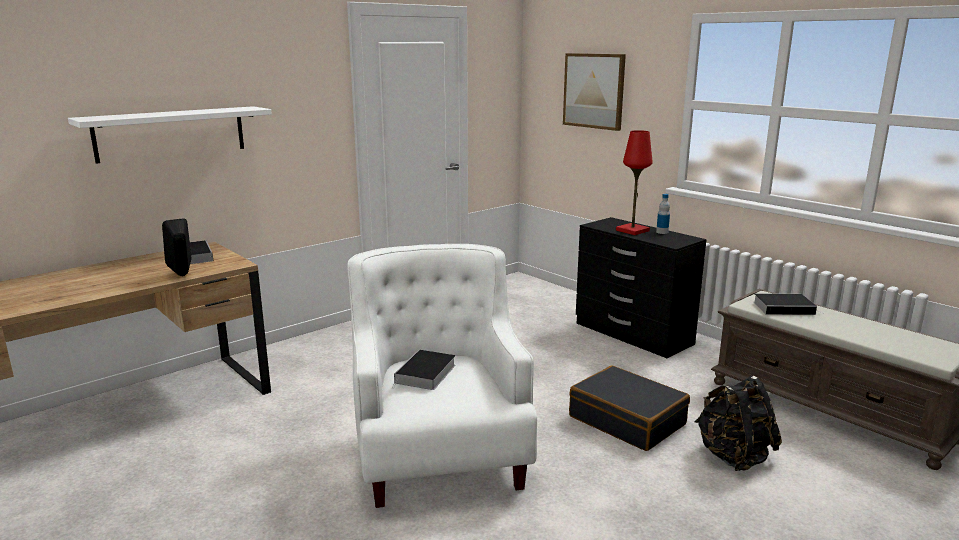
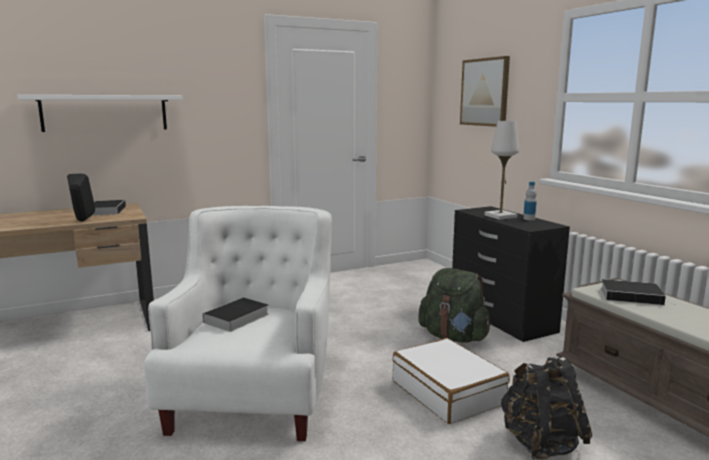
camera: 15 degrees right, 5 degrees down
(599, 361) = (453, 337): none -> green backpack
(627, 420) = (448, 392): black suitcase -> white suitcase
(632, 230) = (500, 216): red table lamp -> white table lamp

